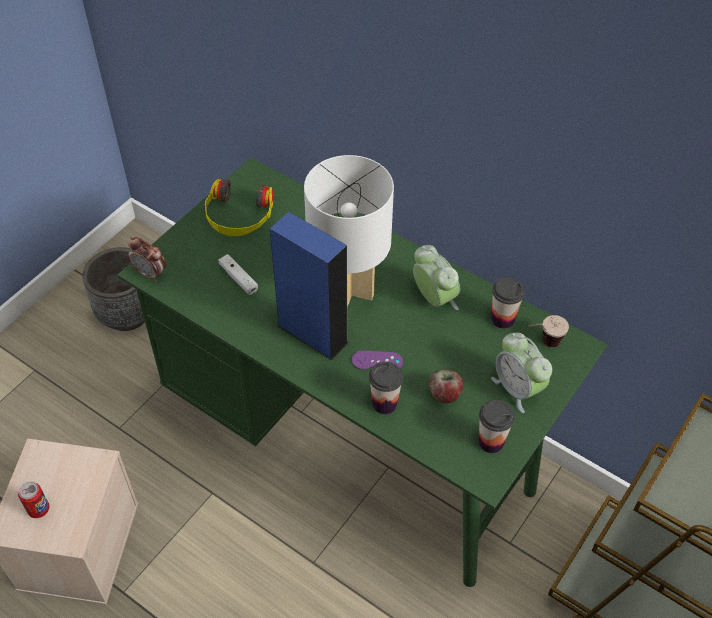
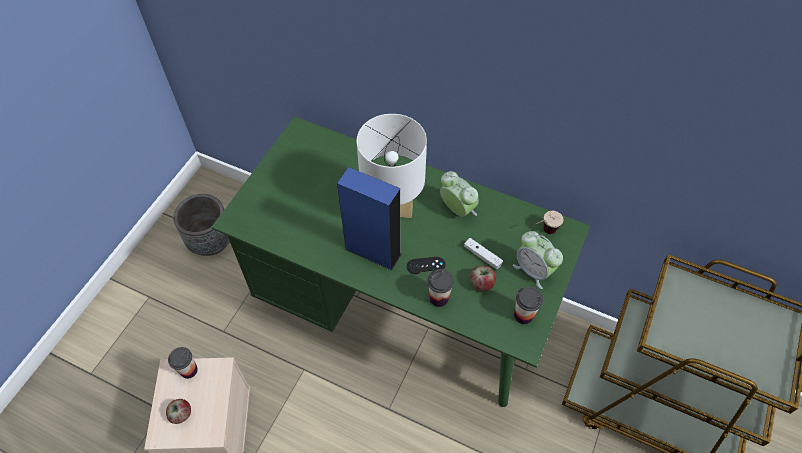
camera: 10 degrees left, 5 degrees up
(39, 509) = (181, 414): can -> apple
(150, 273) = (237, 222): alarm clock -> none
(238, 216) = (295, 165): headphones -> none
(238, 278) = (306, 215): white game controller -> white game controller (482, 256)
(377, 361) = (426, 265): purple game controller -> black game controller
(502, 319) = (511, 217): cup -> cup (189, 370)

